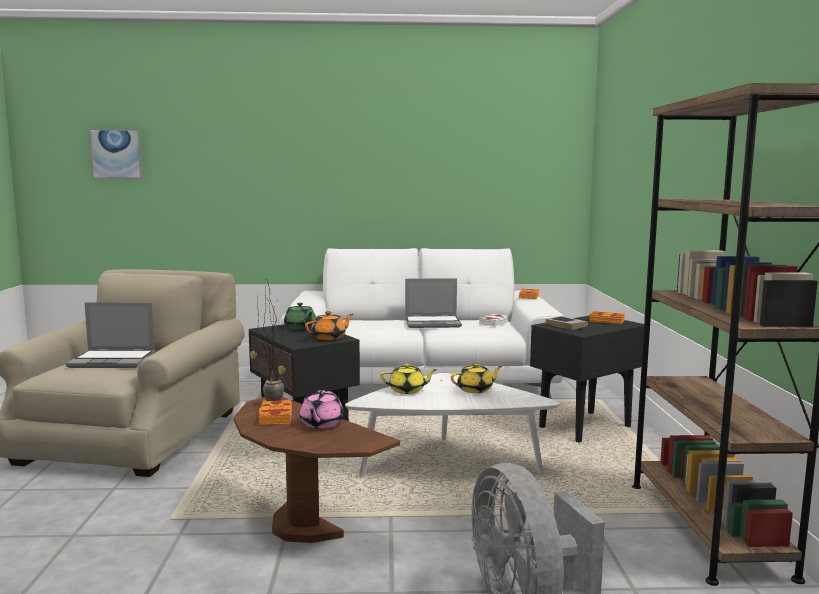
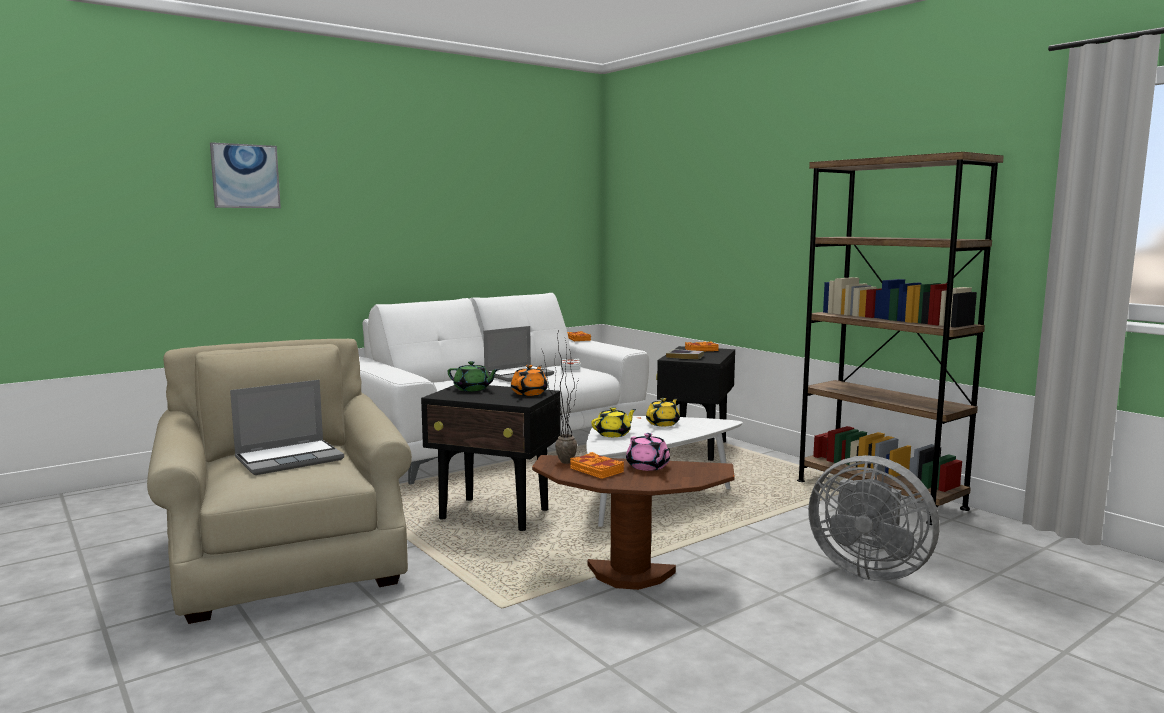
camera: 35 degrees left, 0 degrees up
(116, 154) = (62, 189): picture -> picture (245, 176)

